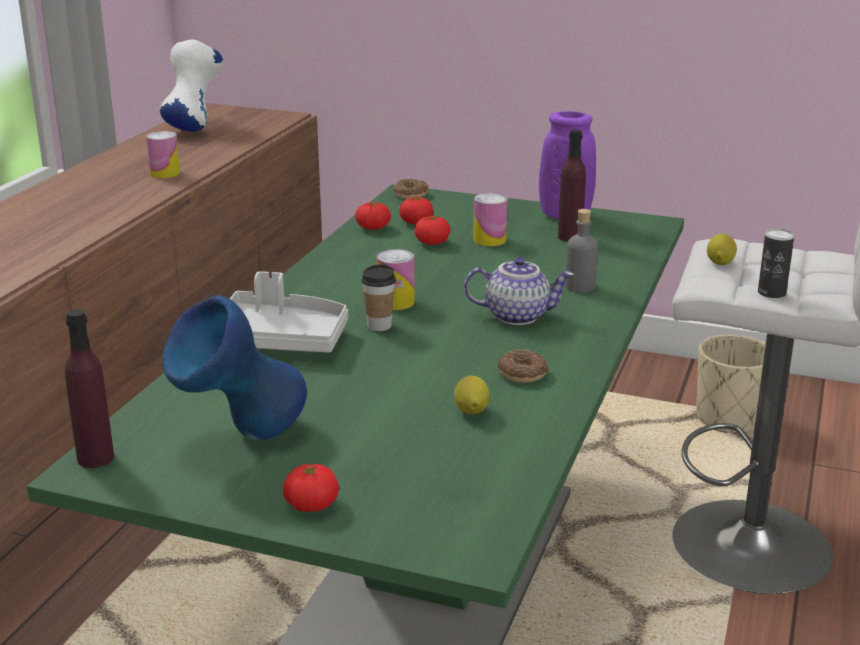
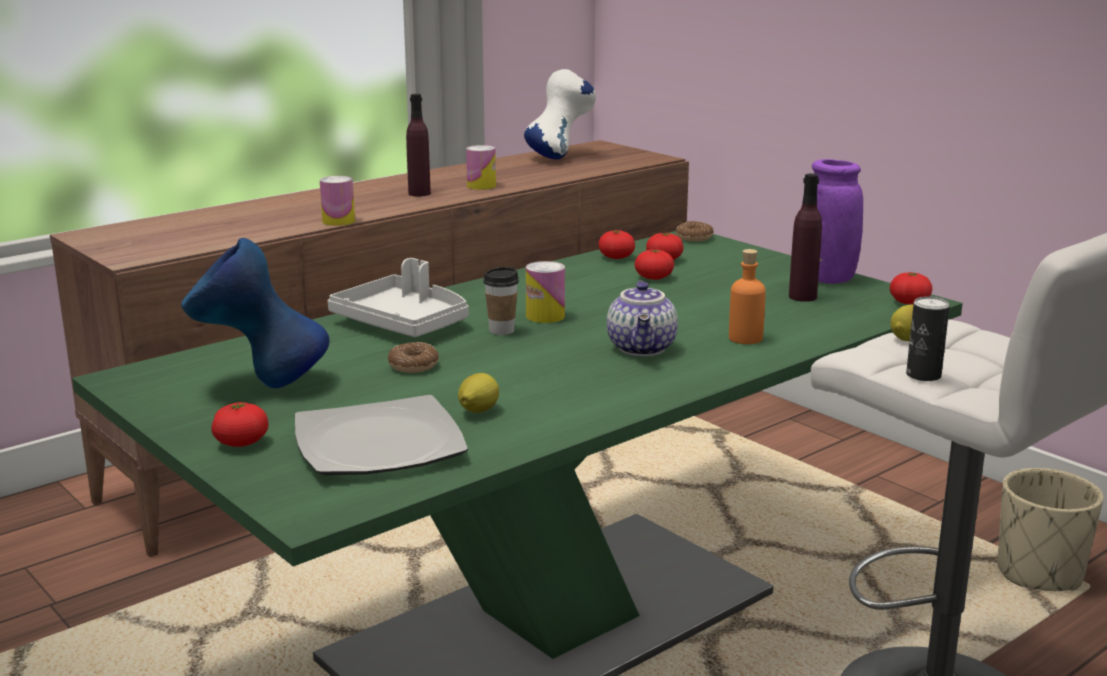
camera: 30 degrees right, 5 degrees down
(95, 458) = (141, 371): purple bottle -> purple bottle (419, 193)
(435, 467) = (380, 443): none -> plate
(489, 240) = (714, 285): can -> can (338, 221)
(517, 315) = (643, 348): teapot -> teapot turned 60 degrees clockwise
(522, 374) = (572, 394): donut -> donut (413, 366)
(580, 287) = (745, 338): grey bottle -> orange bottle
(650, 226) = (909, 302): none -> tomato

